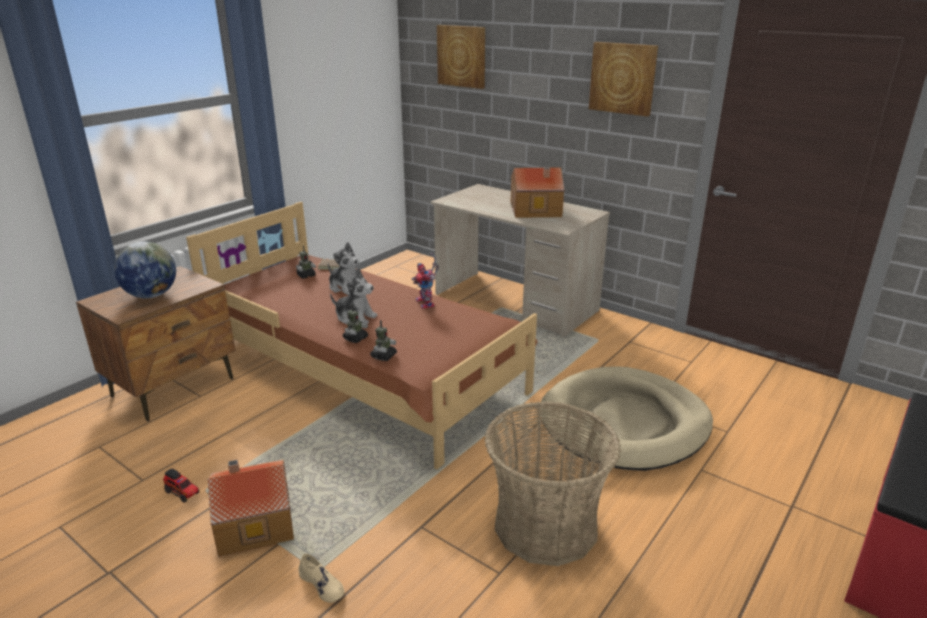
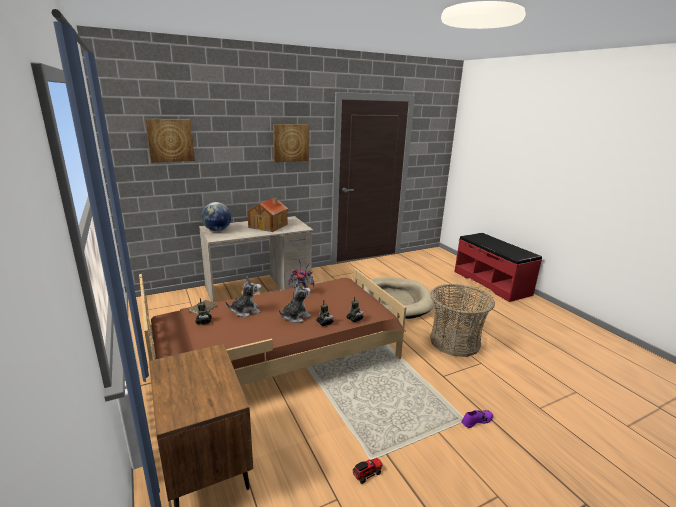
camera: 65 degrees left, 5 degrees down
(151, 295) = (202, 382): globe -> globe (217, 230)
(253, 522) = (415, 439): toy house -> none
(322, 585) = (476, 420): beige shoe -> purple shoe

